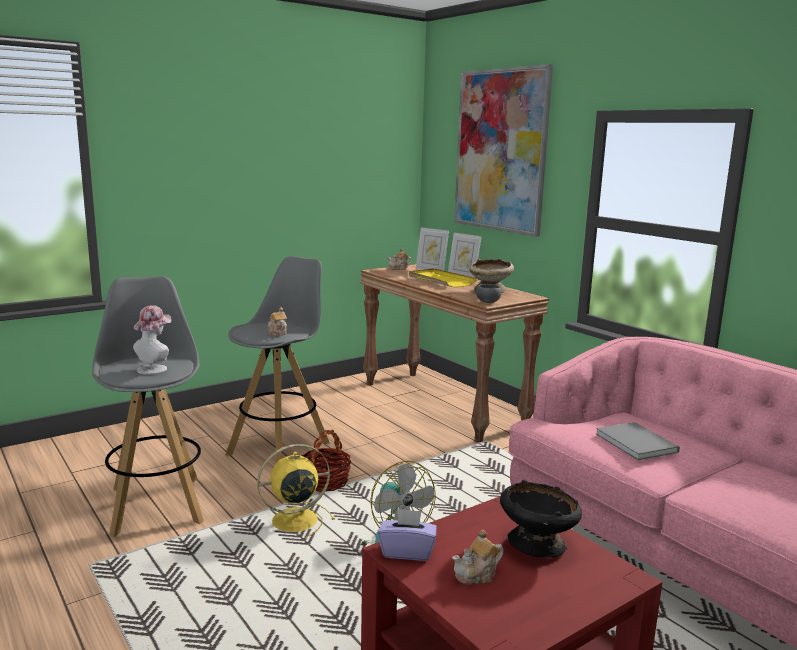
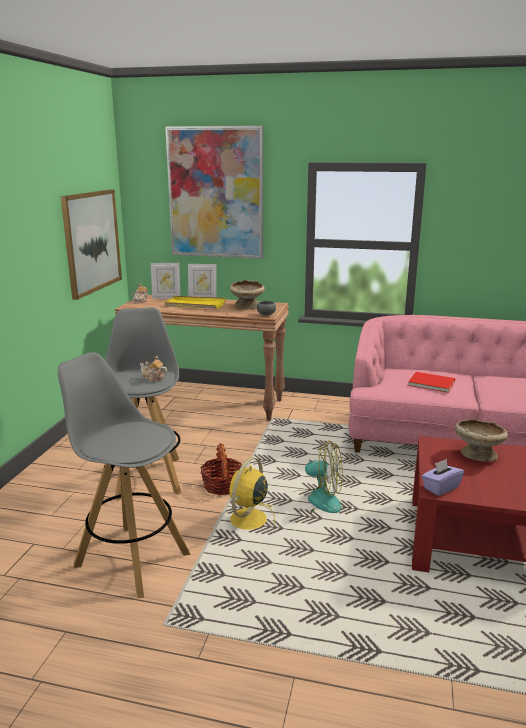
camera: 40 degrees left, 5 degrees up
(155, 368) = (140, 437): hat -> none
(358, 195) = (92, 241): none -> picture
(477, 575) = (486, 482): teapot -> none
(536, 544) = (477, 455): black bowl -> beige bowl
(636, 442) = (430, 383): grey book -> red book

